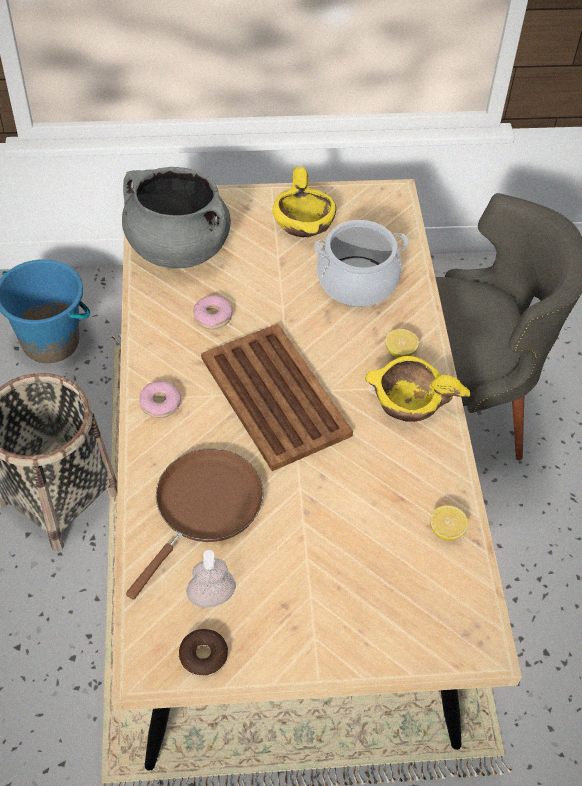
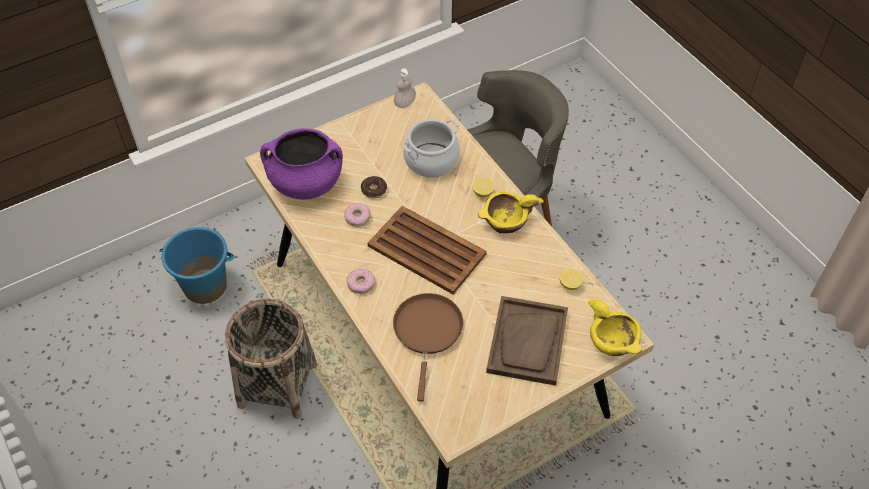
camera: 25 degrees left, 0 degrees up
(177, 247) = (306, 183): grey cooking pot -> purple cooking pot
(203, 656) = (481, 413): donut -> donut (374, 190)
(211, 596) = (464, 379): soap dispenser -> soap dispenser (405, 103)
(303, 223) = (375, 136): yellow bowl -> yellow bowl (613, 341)
(333, 585) = (527, 342): none -> brown tray

